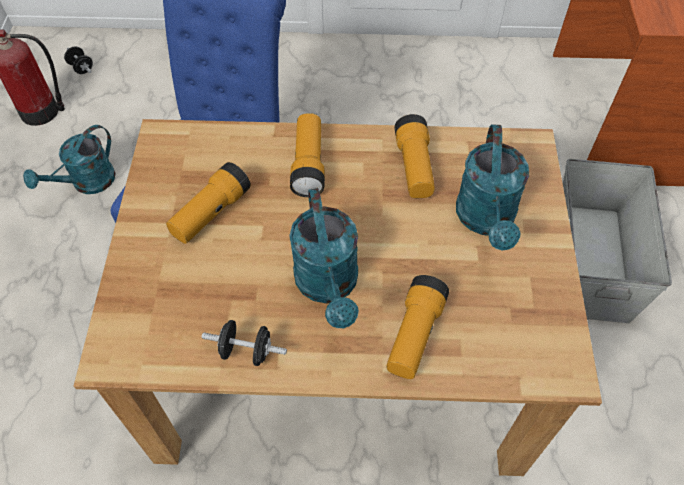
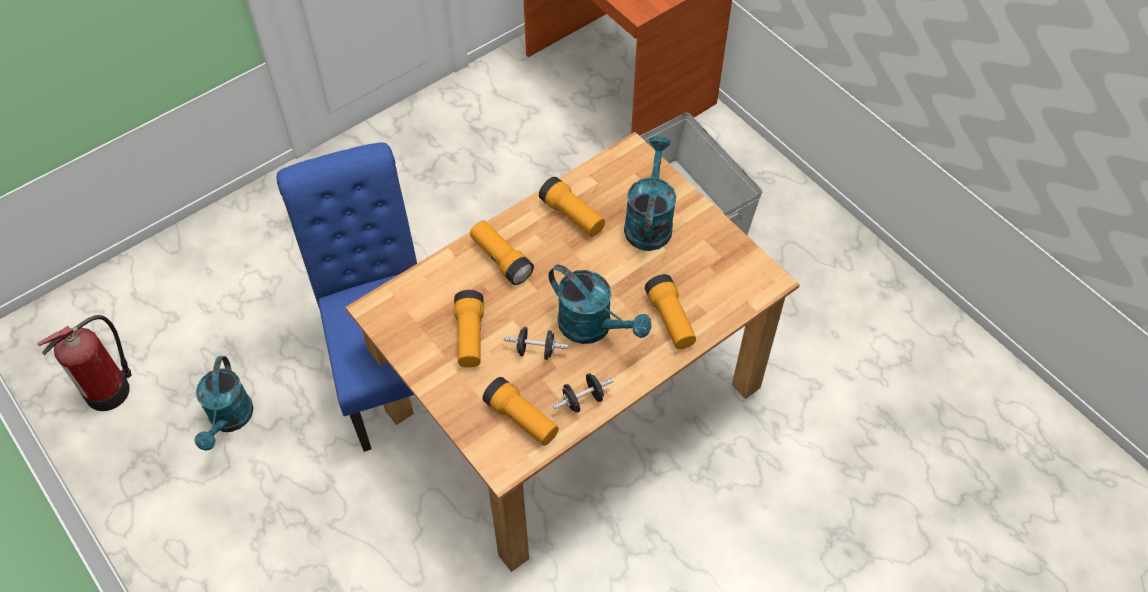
camera: 40 degrees left, 0 degrees up
(81, 68) = (104, 326): black dumbbell -> black dumbbell (536, 351)
(173, 325) = (521, 419): none -> flashlight
(487, 220) = (649, 221): turquoise watering can -> turquoise watering can turned 135 degrees counterclockwise

